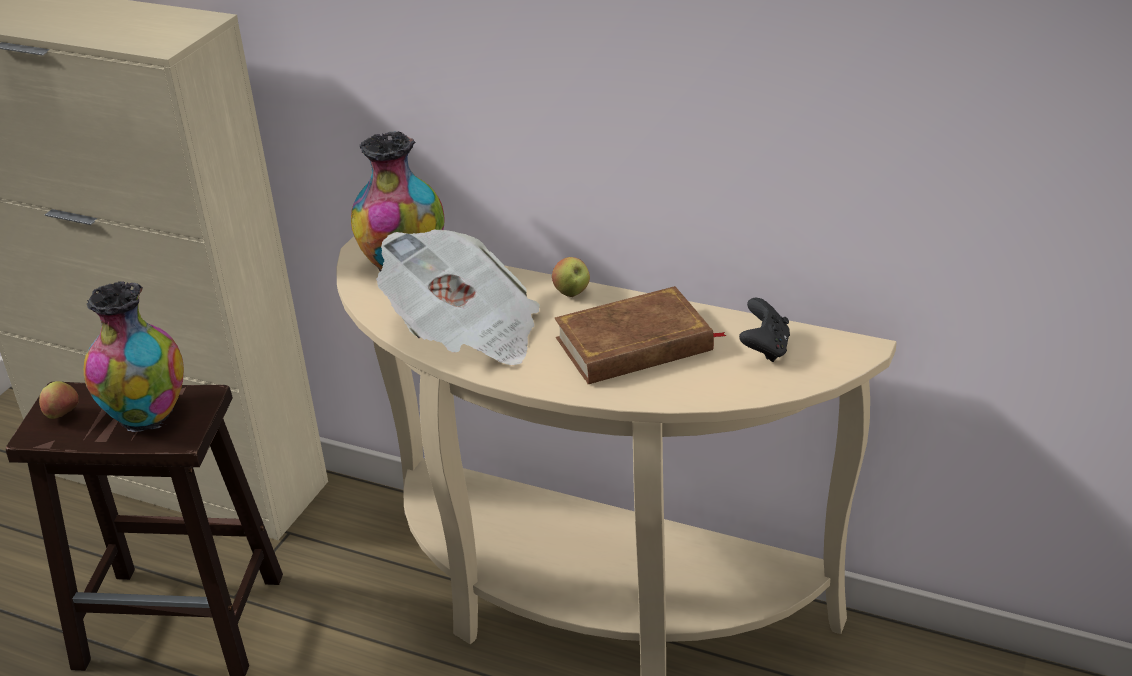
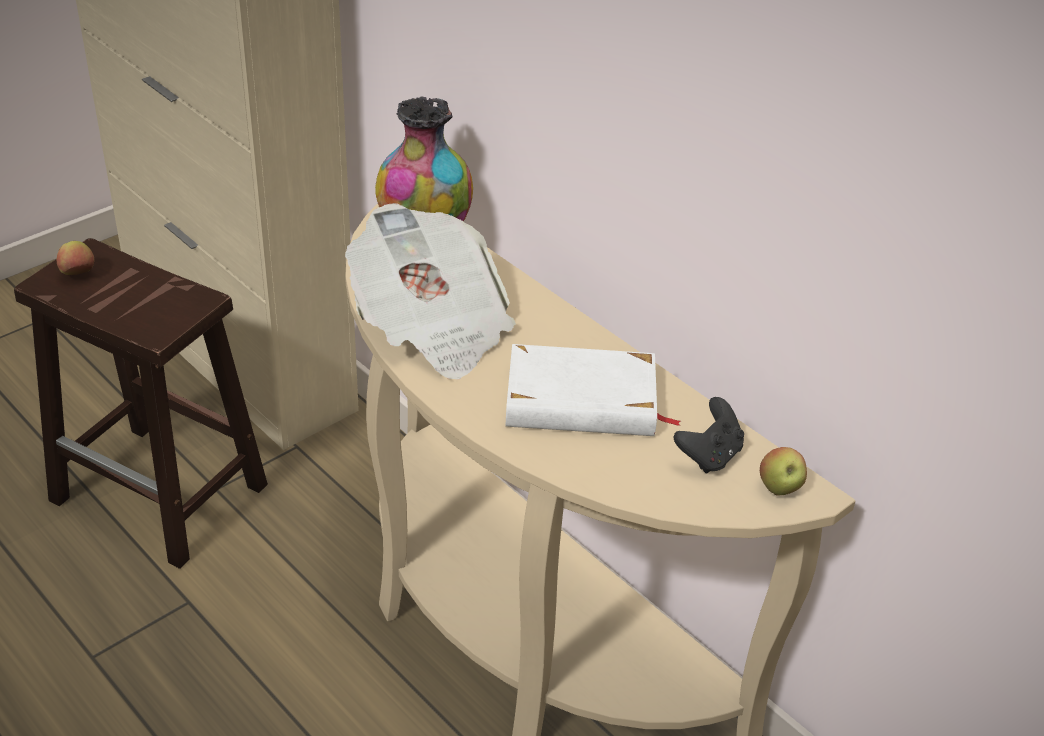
camera: 20 degrees right, 5 degrees up
(147, 415) = (144, 300): vase -> none
(572, 293) = (561, 322): apple -> apple (779, 488)
(635, 345) = (581, 401): brown book -> white book

